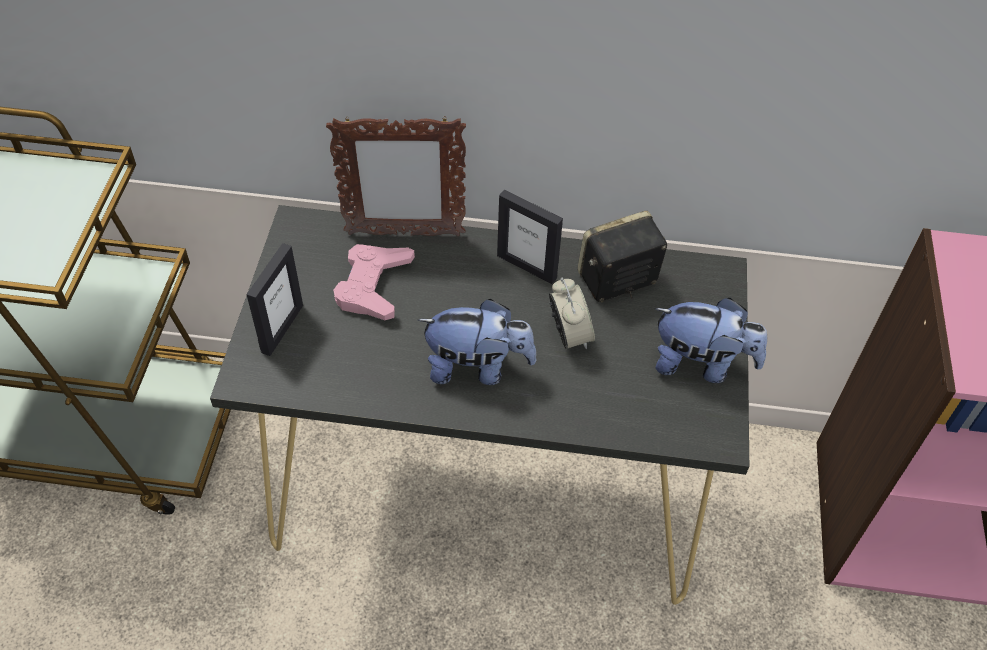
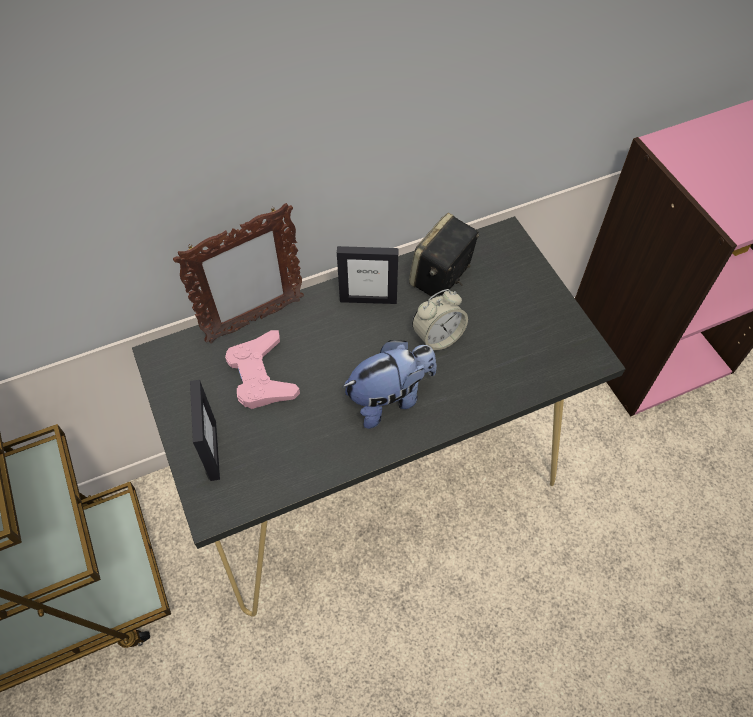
camera: 30 degrees left, 5 degrees up
(569, 335) = (437, 337): alarm clock -> alarm clock turned 105 degrees clockwise
(701, 364) = (542, 310): plush toy -> none

